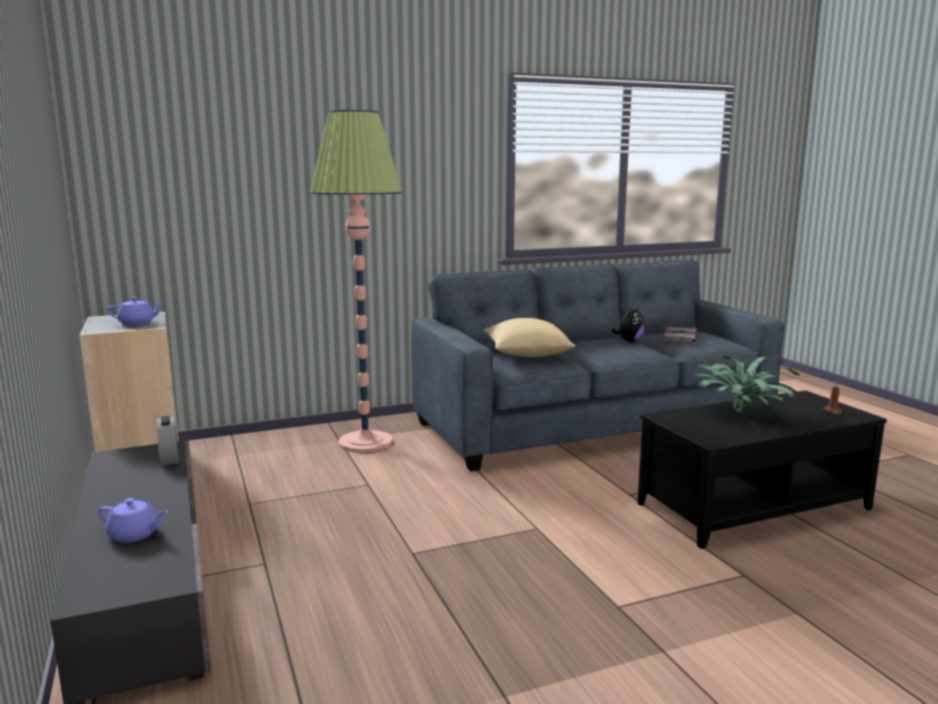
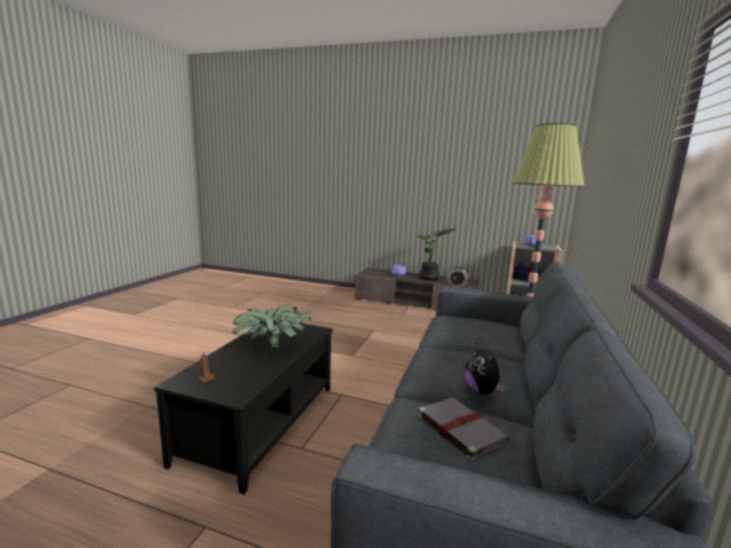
camera: 130 degrees right, 0 degrees up
(134, 492) = (430, 278): none -> potted plant
(527, 354) = (475, 331): beige pillow -> none

